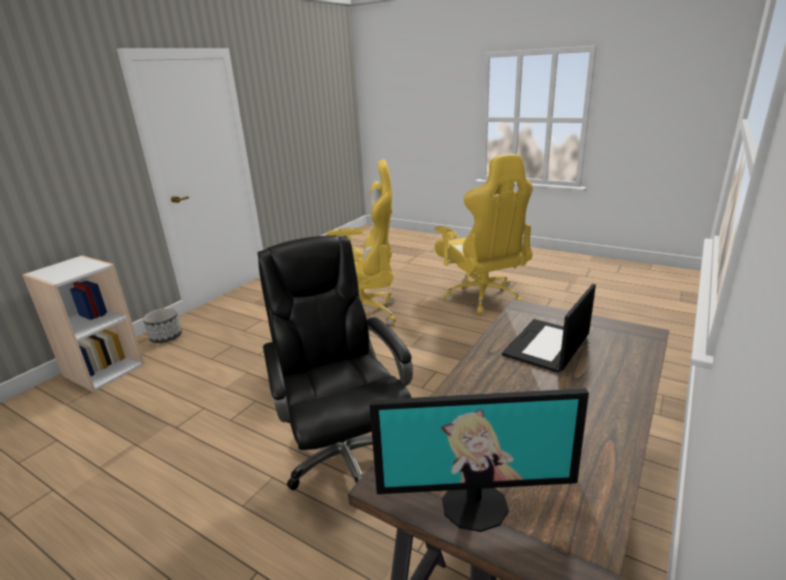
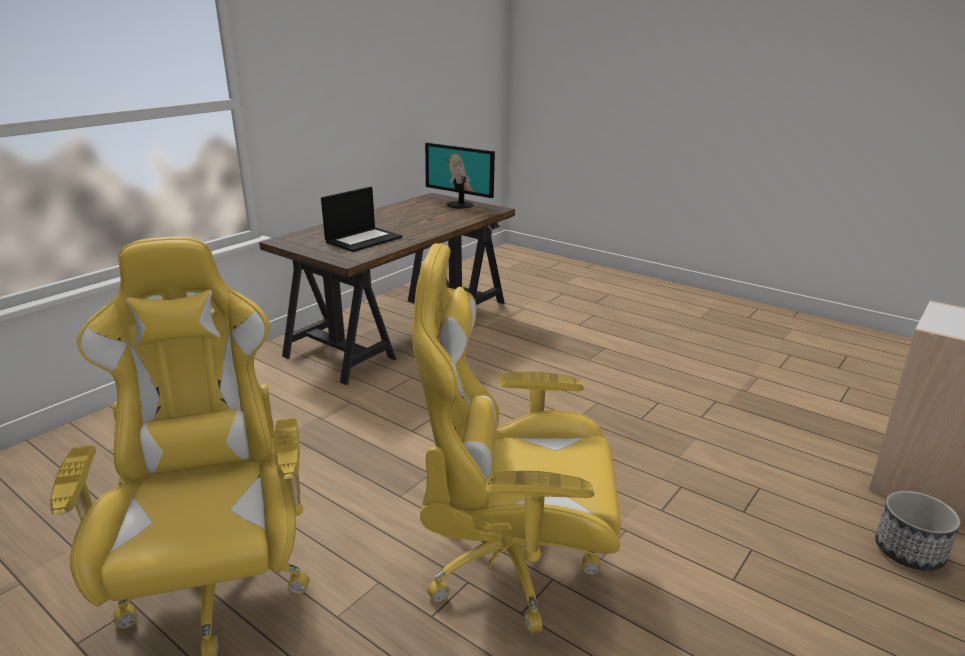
camera: 175 degrees left, 0 degrees up
(345, 457) = (528, 366): black office chair -> none
(474, 504) = (460, 205): monitor -> monitor turned 150 degrees counterclockwise

